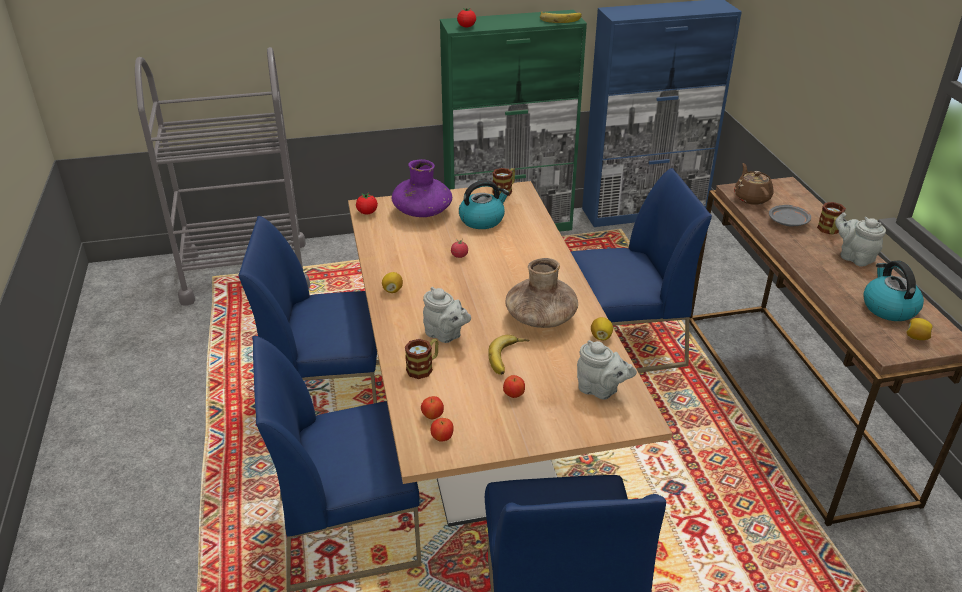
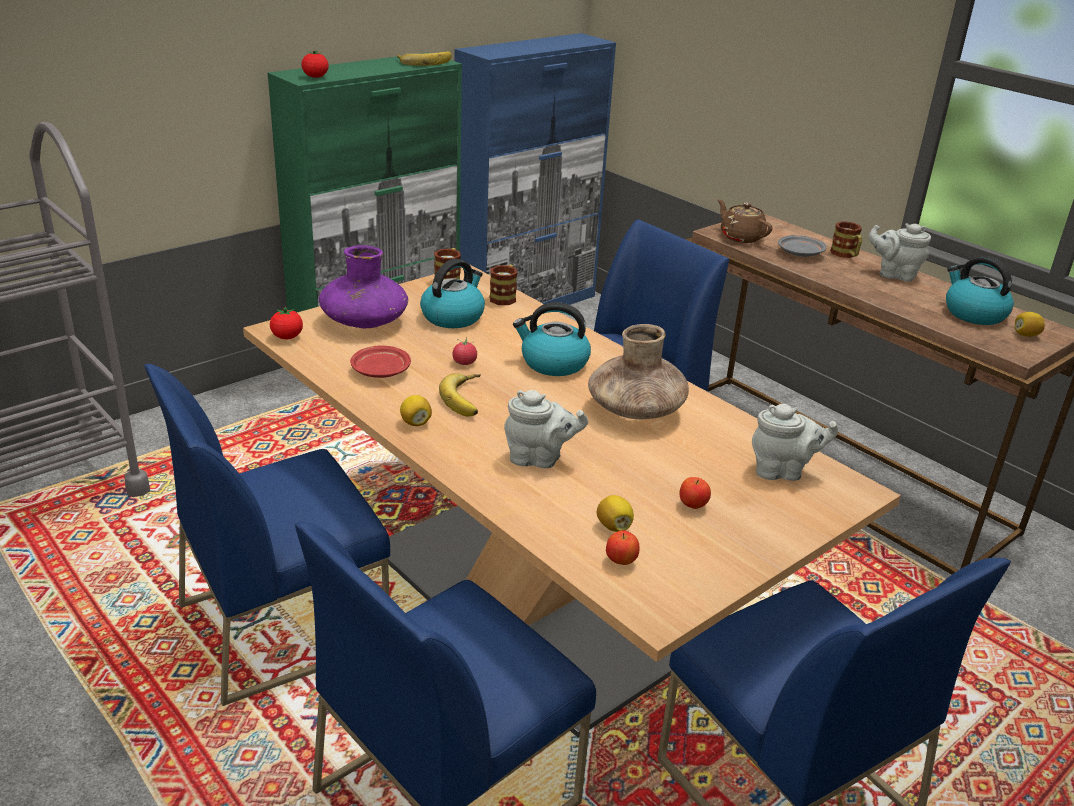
camera: 30 degrees left, 5 degrees down
(402, 249) = (380, 371): none -> red plate
(423, 367) = (550, 505): mug -> mug (504, 297)
(442, 438) = (660, 584): apple -> none
(509, 358) = (644, 465): banana -> banana (468, 399)
(517, 270) = (553, 363): none -> kettle
(601, 337) = (723, 413): lemon -> lemon (614, 526)

